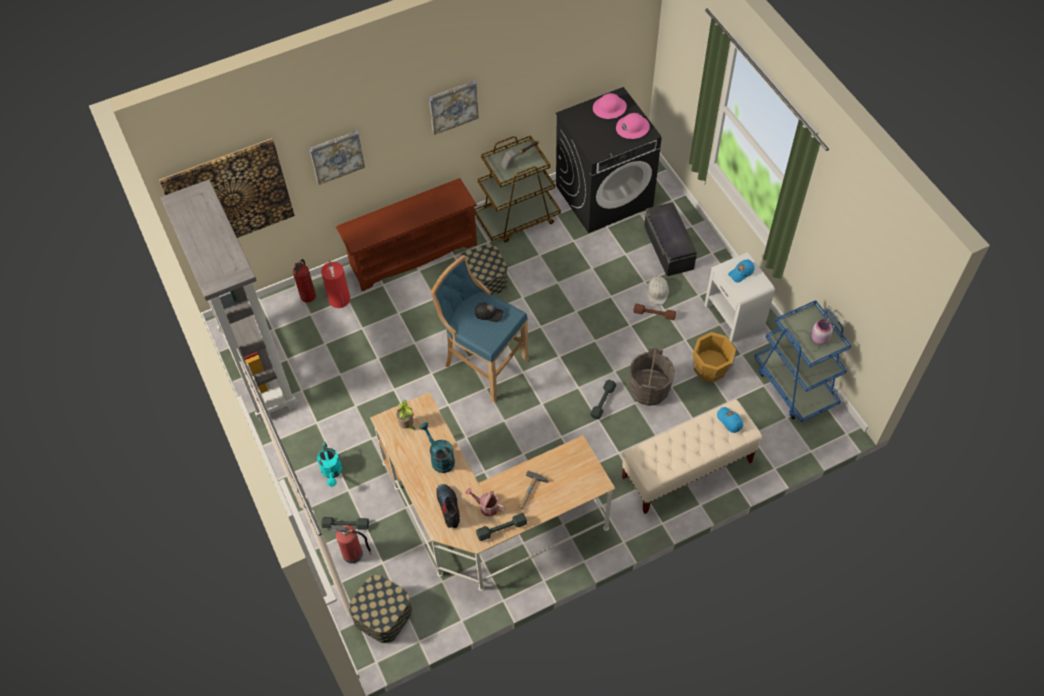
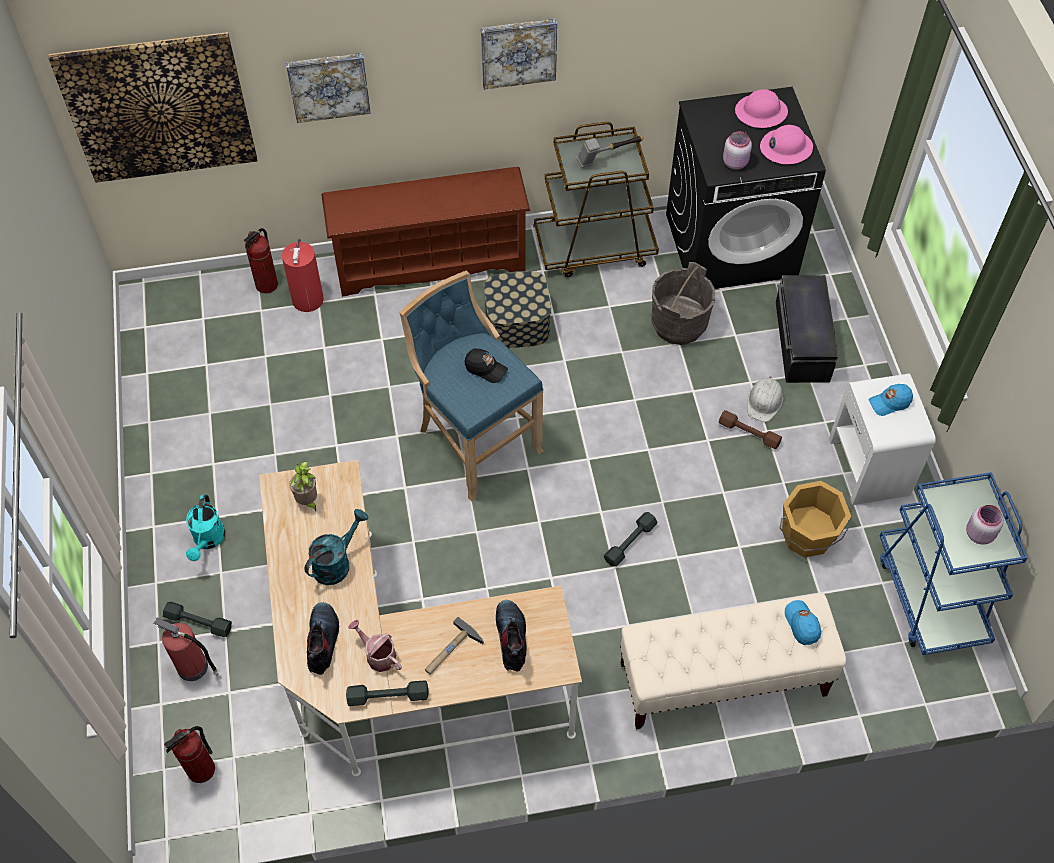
camera: 15 degrees right, 0 degrees up
(257, 371) = (161, 370): grey bookcase -> none
(382, 615) = (201, 770): storage box -> fire extinguisher
(440, 458) = (336, 562): turquoise watering can -> turquoise watering can turned 60 degrees clockwise
(564, 474) = (512, 639): none -> boot
(604, 144) = (735, 162): none -> pink jar
(649, 389) = (704, 543): grey bucket -> grey bucket (678, 324)

